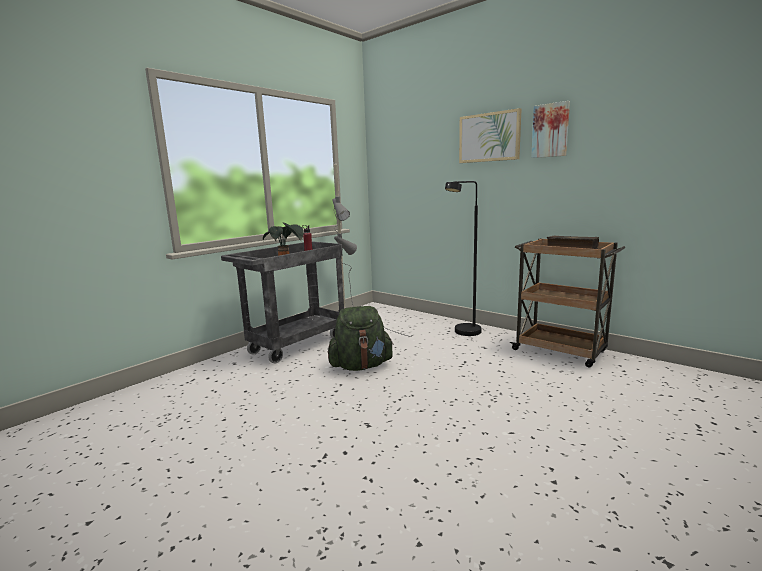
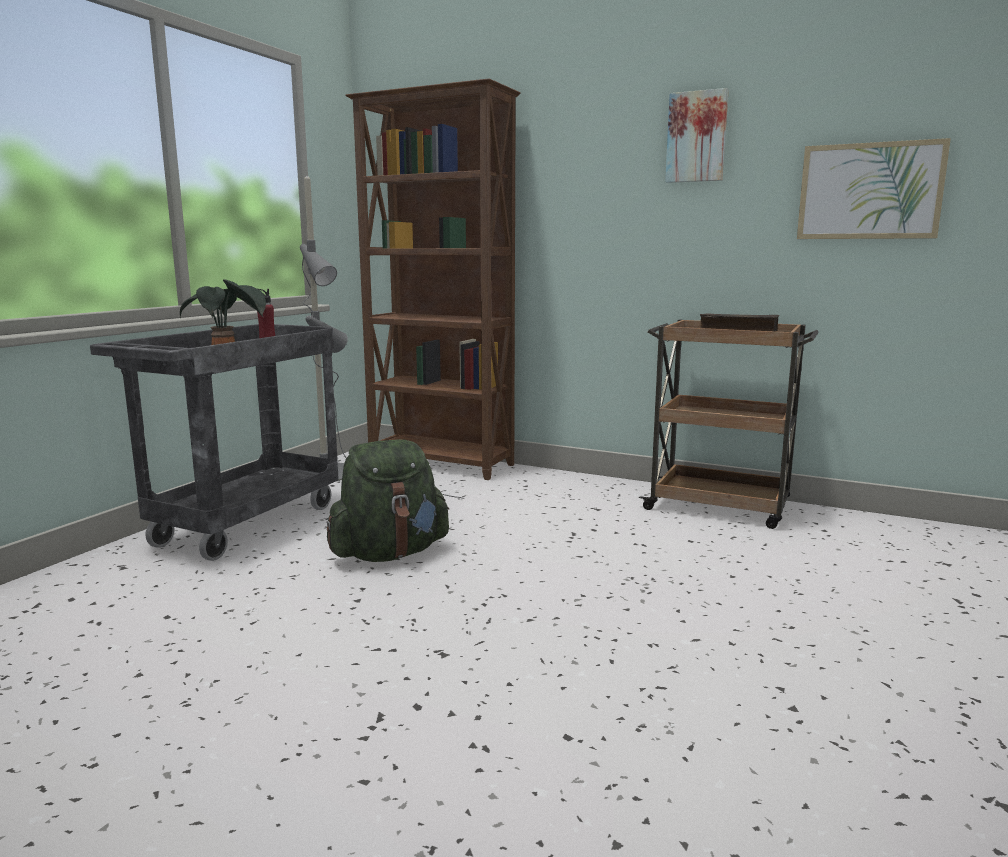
camera: 15 degrees left, 0 degrees up
(406, 315) = (441, 464): none -> brown bookcase
(464, 333) = (554, 489): black floor lamp -> none
(489, 137) = (591, 144): picture -> picture (869, 191)

